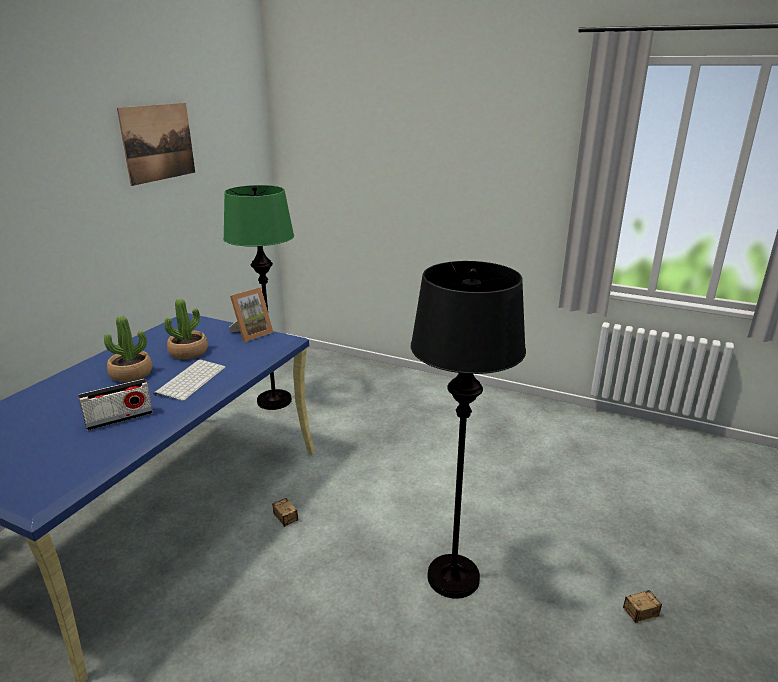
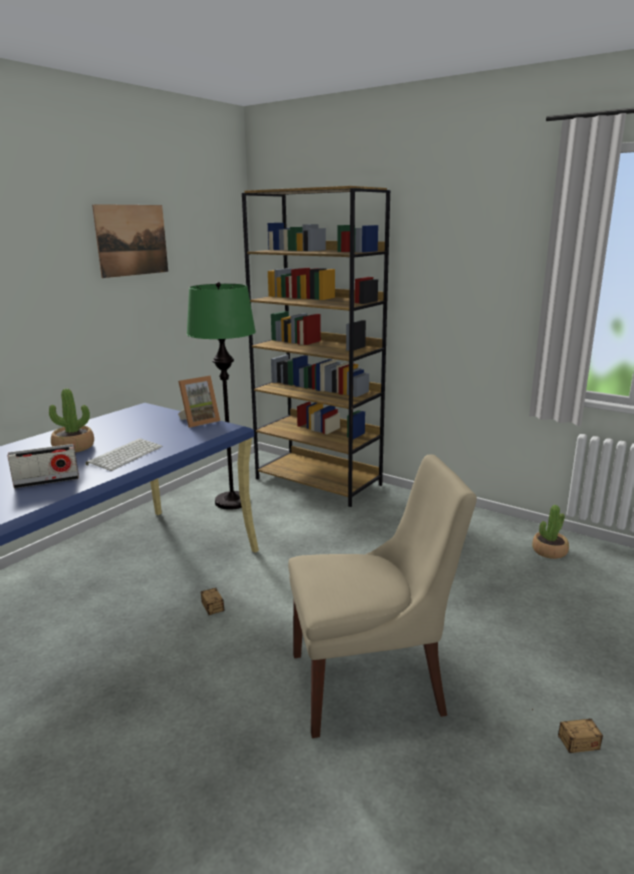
camera: 10 degrees right, 5 degrees down
(188, 352) = (133, 433): potted plant -> potted plant (549, 551)
(354, 373) = (319, 482): none -> brown bookcase
(453, 577) = (371, 682): black floor lamp -> beige chair

